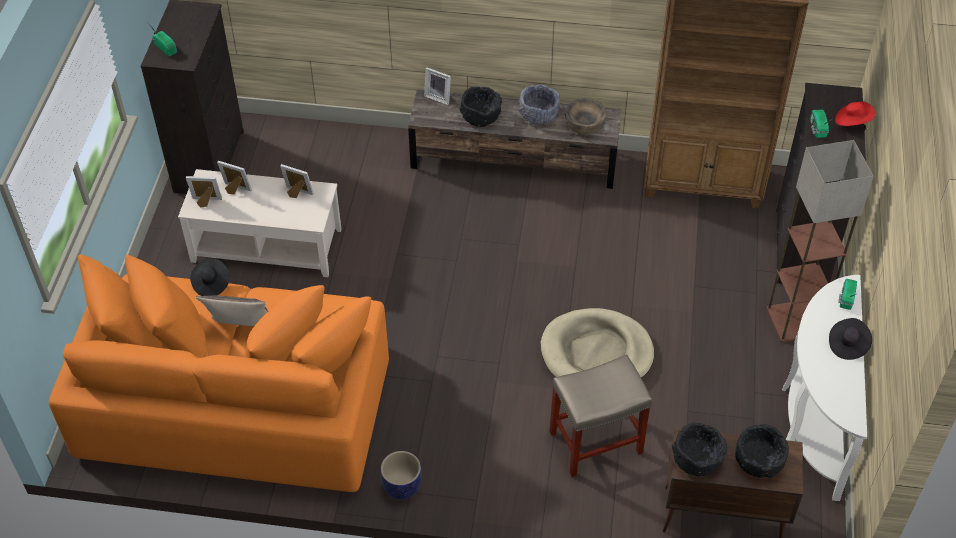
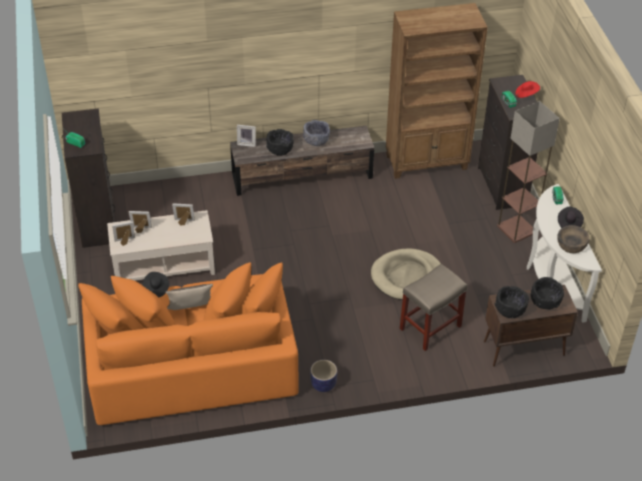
camera: 20 degrees left, 5 degrees down
(584, 125) = (348, 139): brown bowl -> brown bowl (571, 245)

